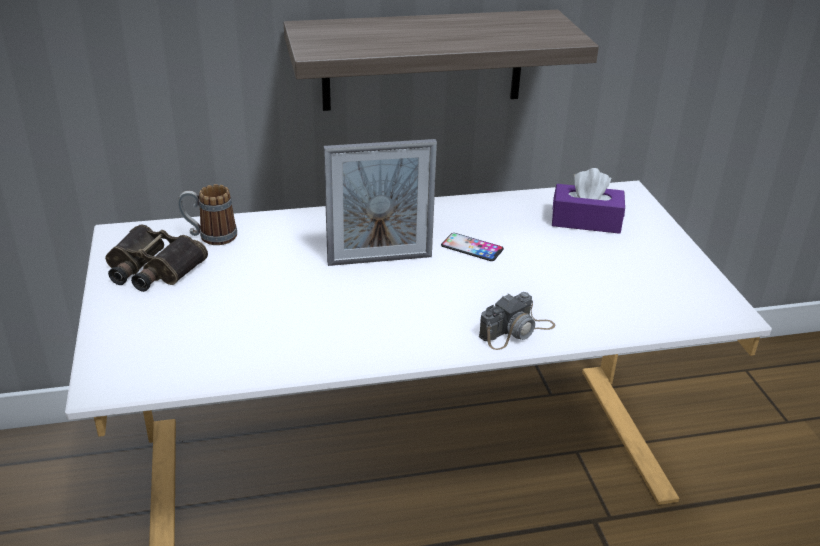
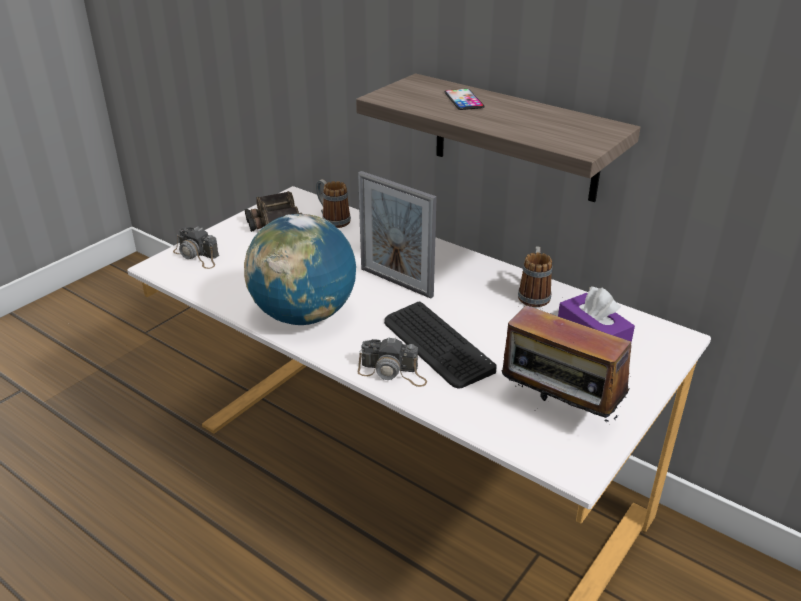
camera: 50 degrees right, 0 degrees up
(131, 348) = (197, 256): none -> camera
(359, 334) = (304, 315): none -> globe
(472, 247) = (468, 308): phone -> phone (464, 100)
(495, 211) = (534, 294): none -> mug
(505, 290) = (436, 345): none -> keyboard
(659, 284) = (558, 412): none -> radio

